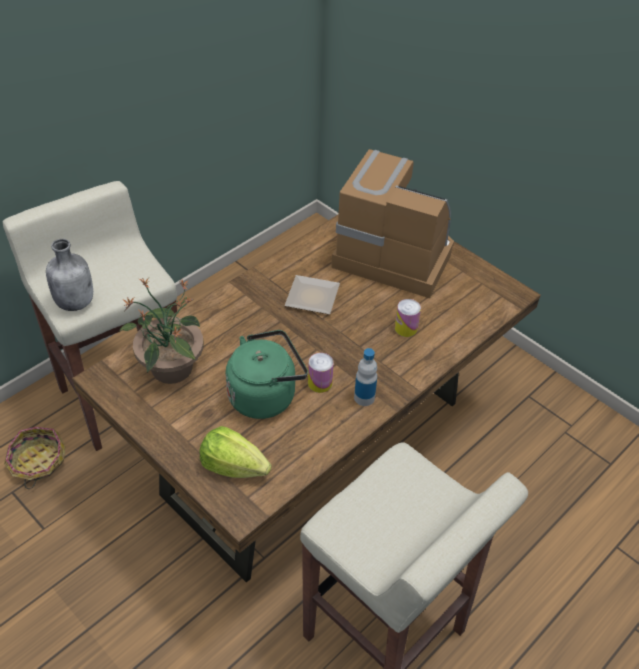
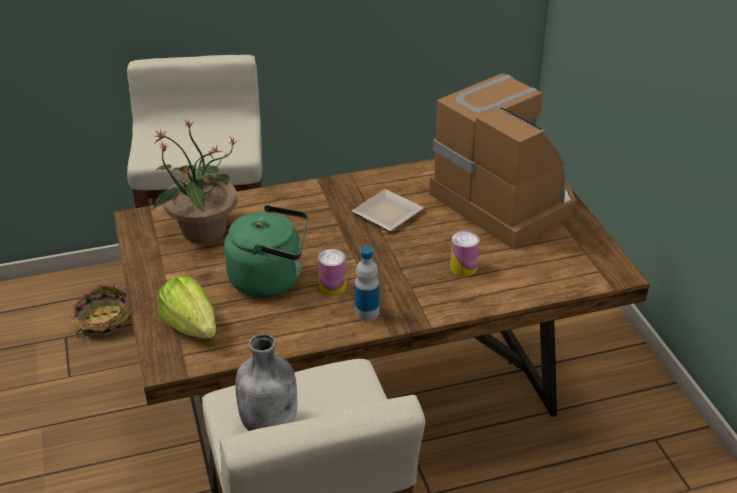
camera: 30 degrees right, 10 degrees down
(75, 302) = (159, 151): grey bottle -> grey bottle (270, 424)

